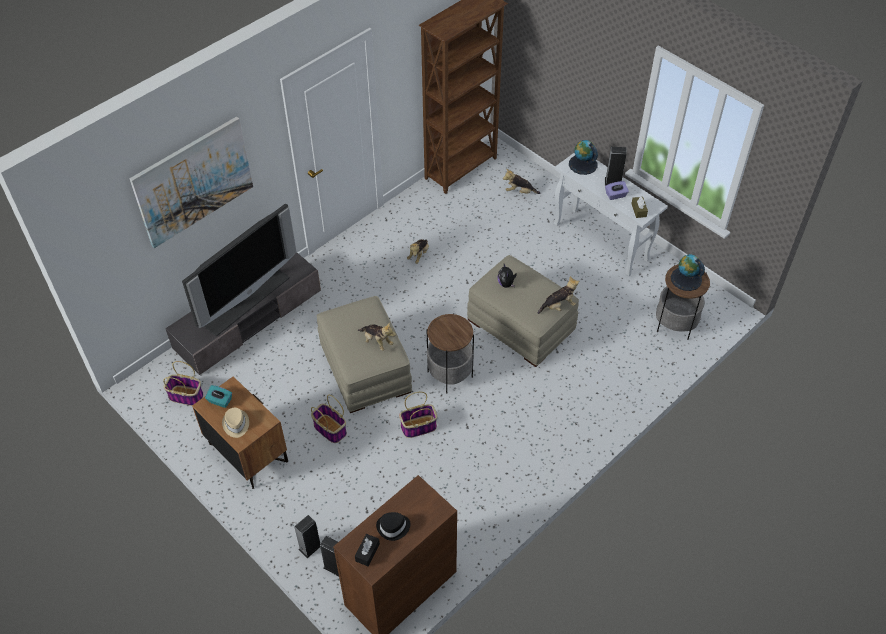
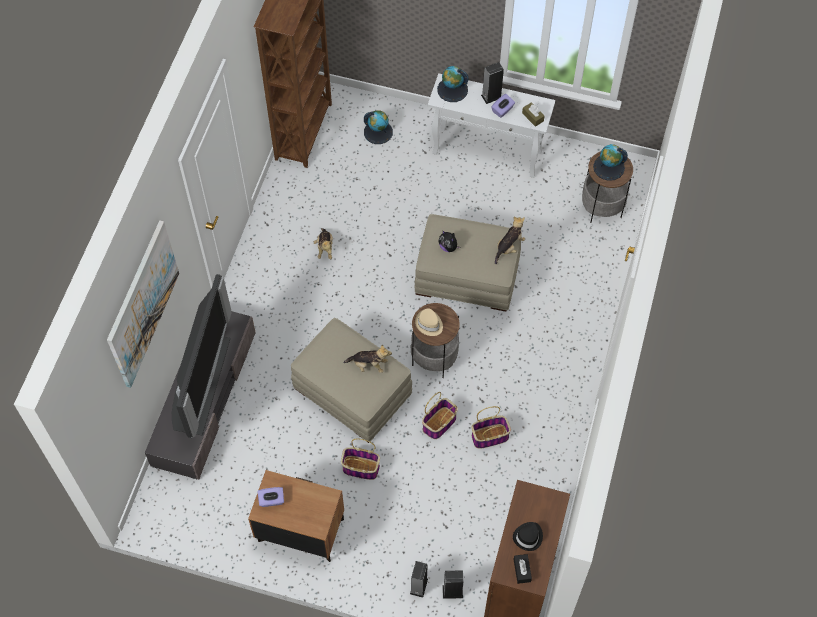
camera: 30 degrees left, 10 degrees up
(187, 396) = (201, 506): basket -> basket (490, 436)
(220, 401) = (271, 500): turquoise tissue box -> purple tissue box
(235, 424) = (303, 515): beige hat -> beige hat (429, 324)
(520, 192) = (378, 132): plush toy -> globe

